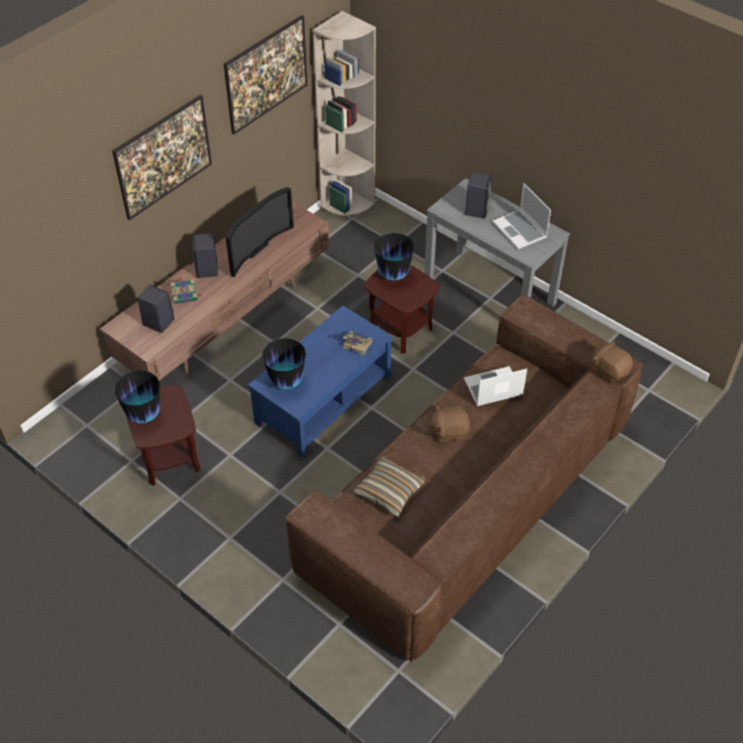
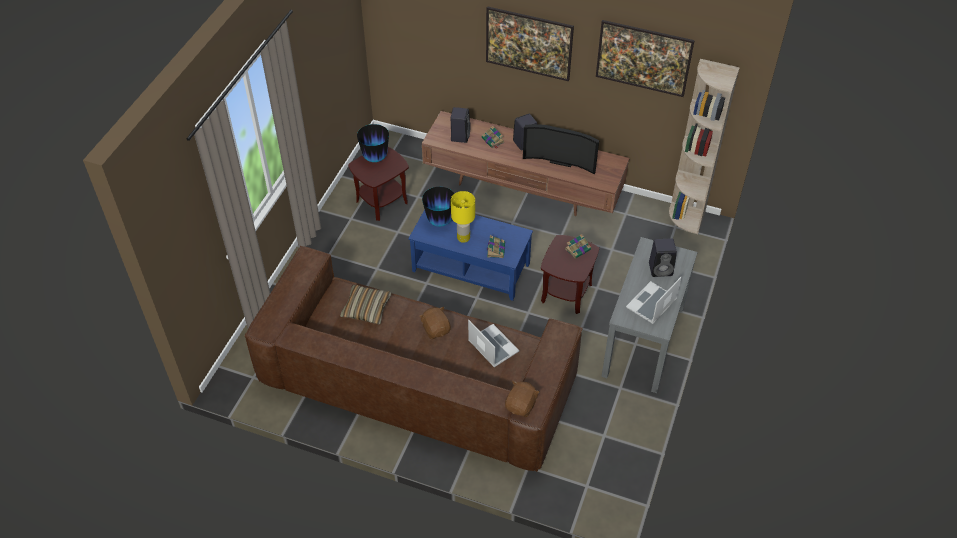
camera: 70 degrees right, 0 degrees up
(323, 368) = (463, 237): none -> yellow table lamp
(393, 275) = (578, 249): vase -> book

